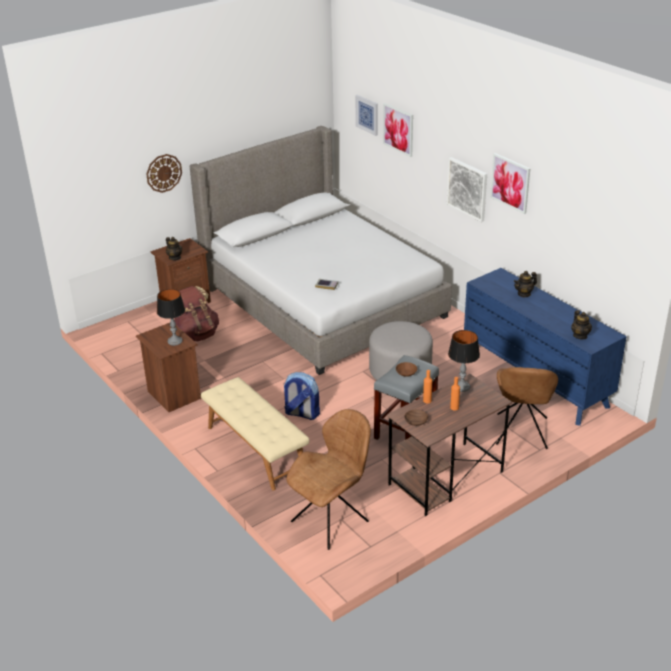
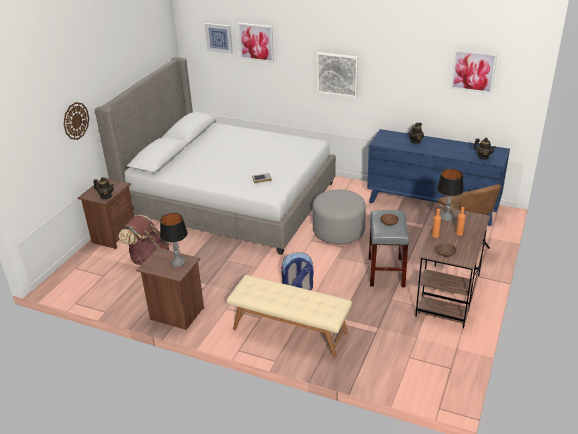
camera: 30 degrees left, 0 degrees up
(332, 520) = (403, 361): brown chair -> none
(510, 183) = (383, 58): picture -> picture (473, 71)

